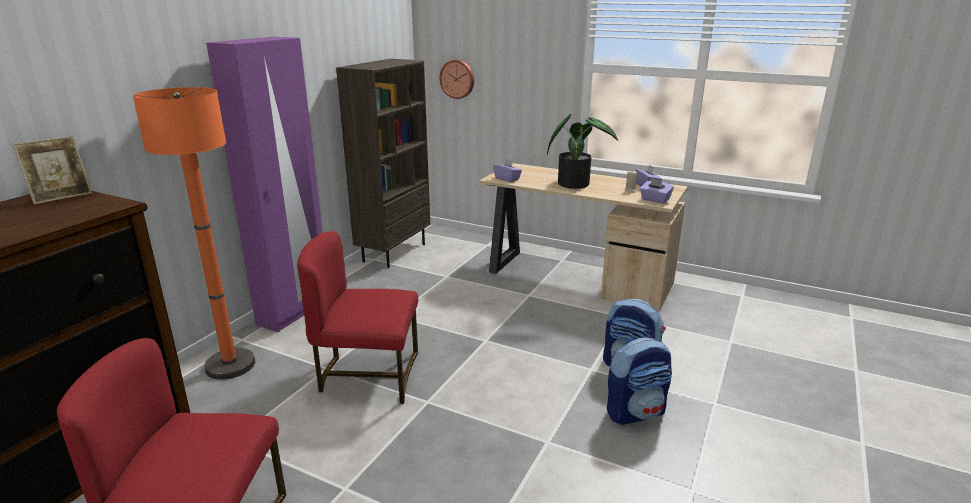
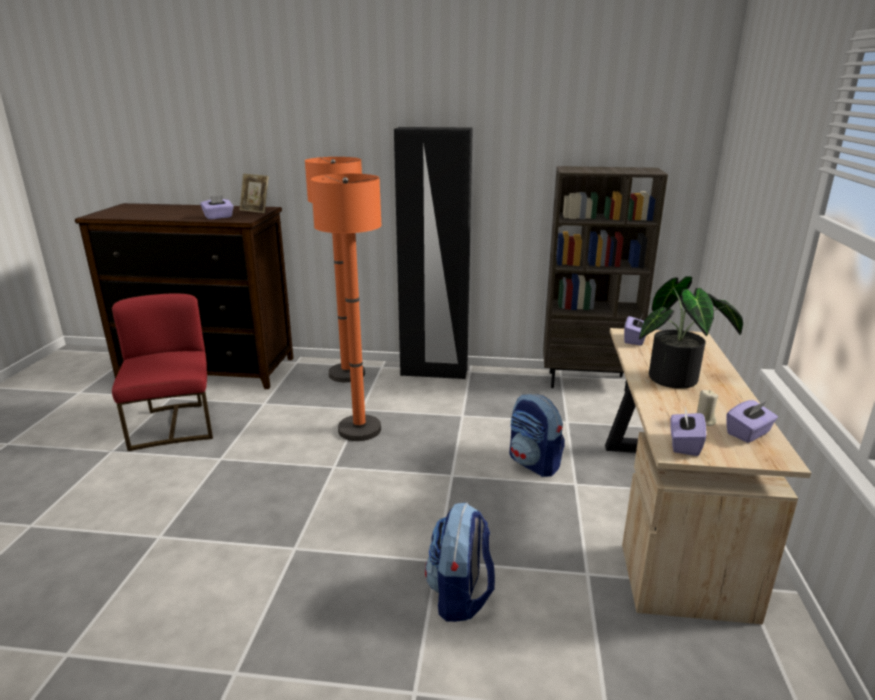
camera: 70 degrees right, 0 degrees up
(59, 217) = (219, 217): none -> purple tissue box
(294, 312) = (434, 372): purple wardrobe -> black wardrobe
(368, 375) = (359, 429): red chair -> orange floor lamp
(457, 79) = (731, 207): wall clock -> none
(636, 412) = (365, 610): backpack -> backpack (534, 463)

